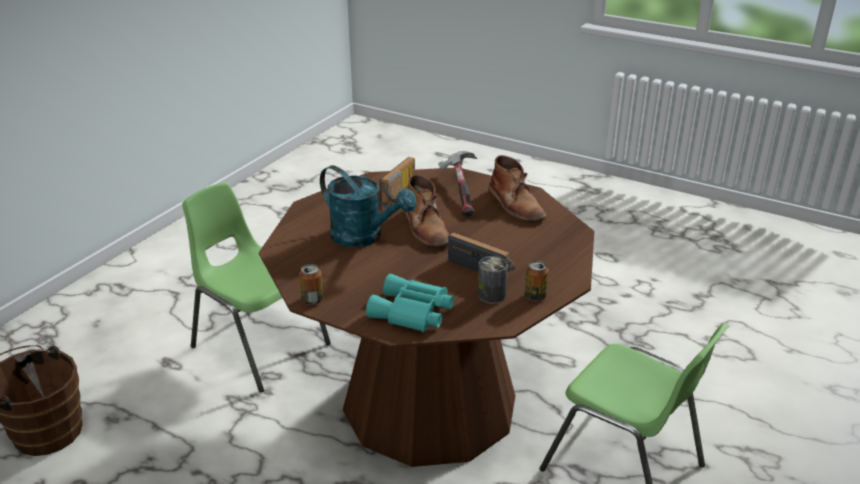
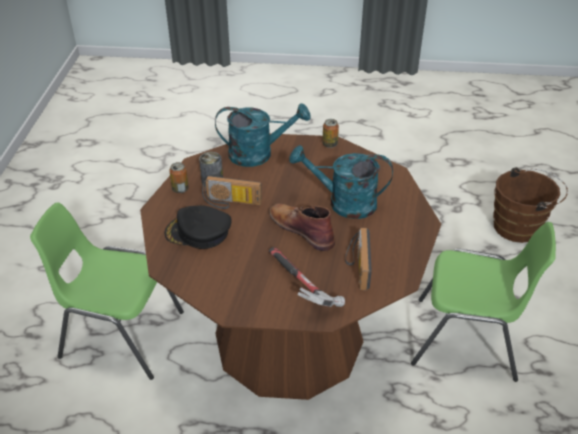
camera: 155 degrees right, 10 degrees up
(412, 313) = (258, 154): turquoise binoculars -> turquoise watering can
(515, 205) = (236, 285): brown boot -> none
(532, 250) = (198, 232): none -> black cap

